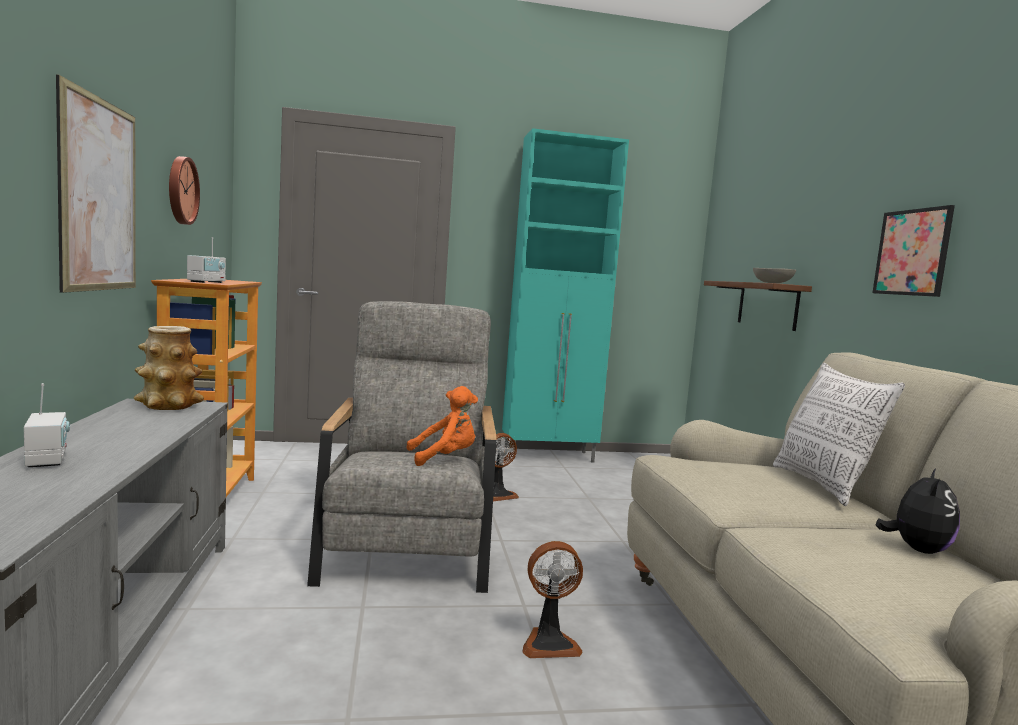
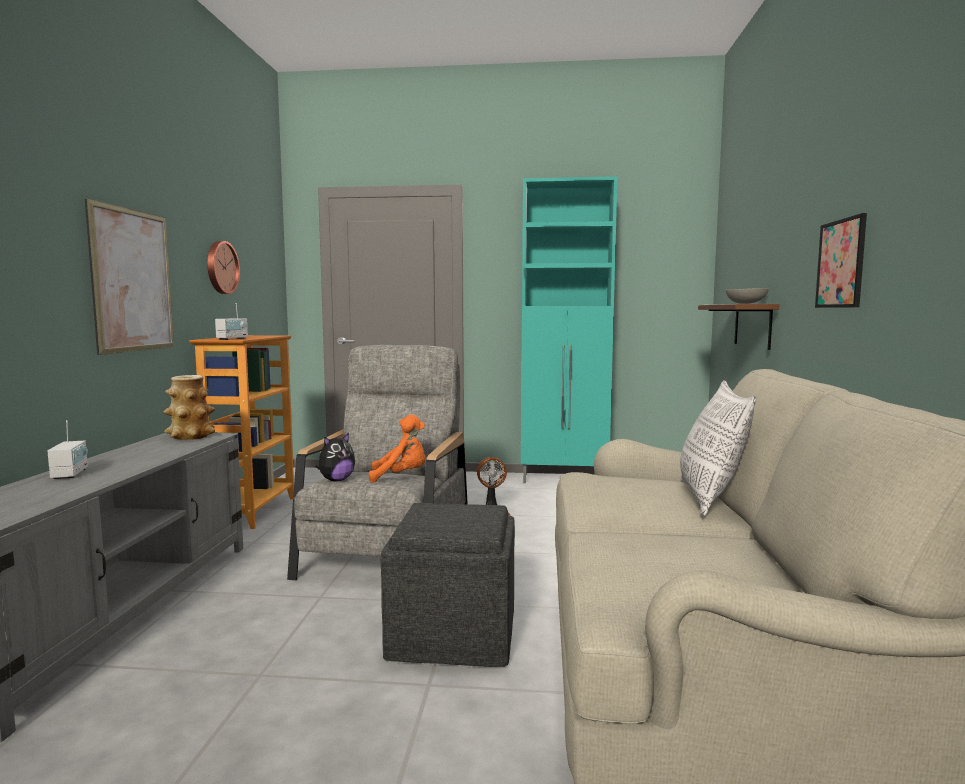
camera: 15 degrees right, 0 degrees up
(549, 643) = (454, 633): fan -> grey ottoman
(917, 549) = (734, 554): plush toy -> plush toy (336, 480)

